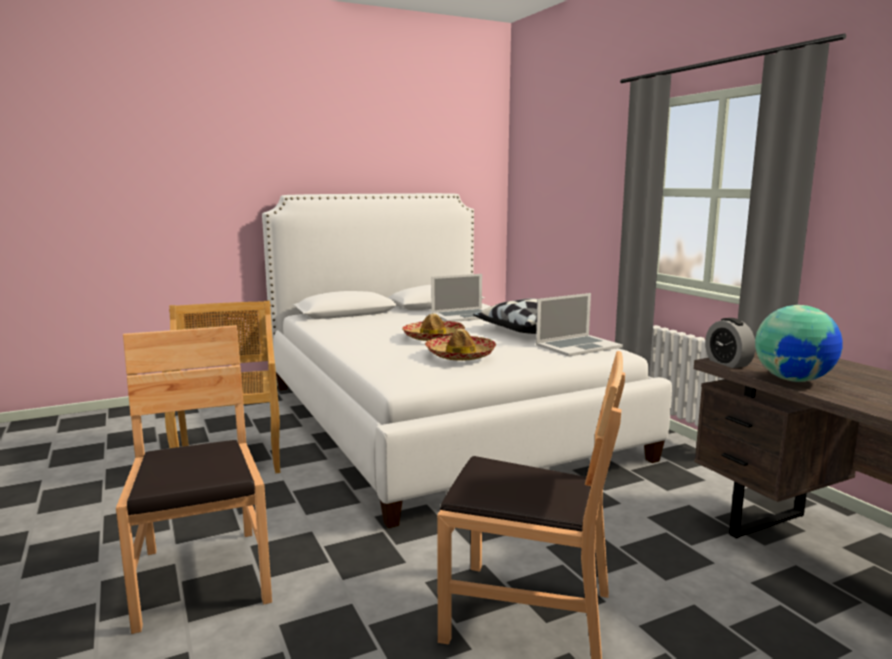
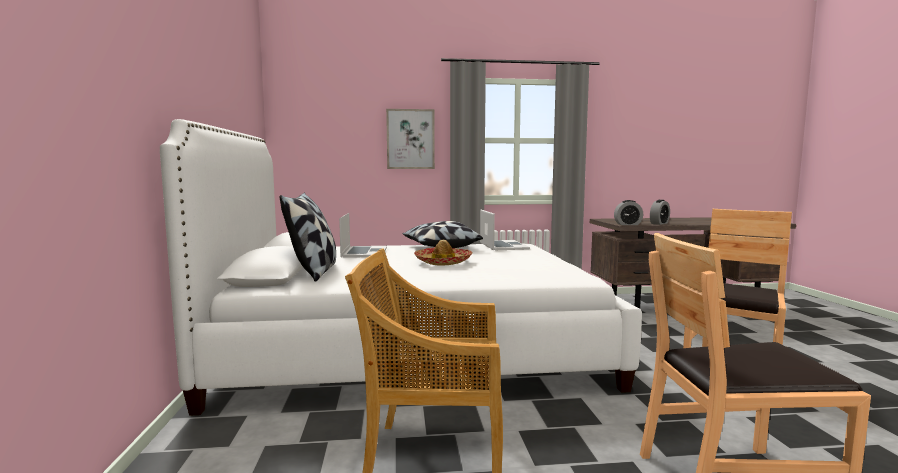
camera: 70 degrees left, 5 degrees down
(362, 318) = (314, 272): none -> pillow
(460, 355) = (517, 261): hat -> none
(601, 190) = (410, 139): none -> picture
(793, 380) = (659, 223): globe -> alarm clock

